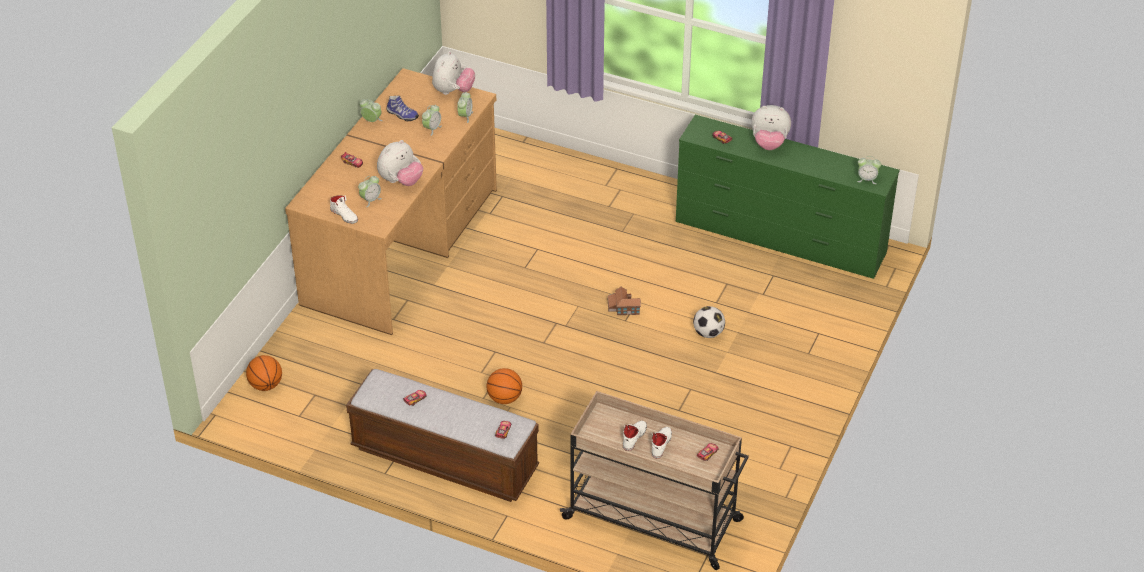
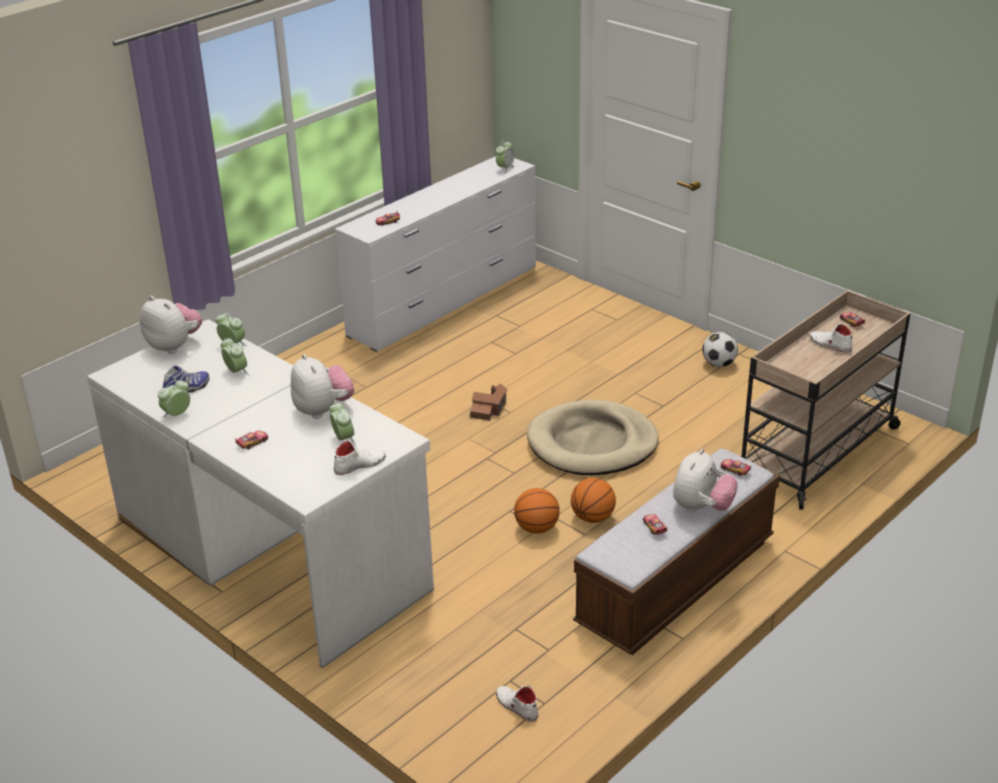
camera: 70 degrees left, 10 degrees down
(266, 385) = (466, 728): basketball -> basketball (537, 528)
(403, 247) = (273, 551): brown desk -> white desk
(602, 378) = (592, 443): none -> beige dog bed
(634, 437) = (814, 358): white shoe -> white shoe (516, 706)
(708, 333) = (558, 366): football -> football (719, 364)
(769, 143) = (415, 201): plush toy -> plush toy (701, 508)
(780, 238) = (445, 301): green dresser -> white dresser

